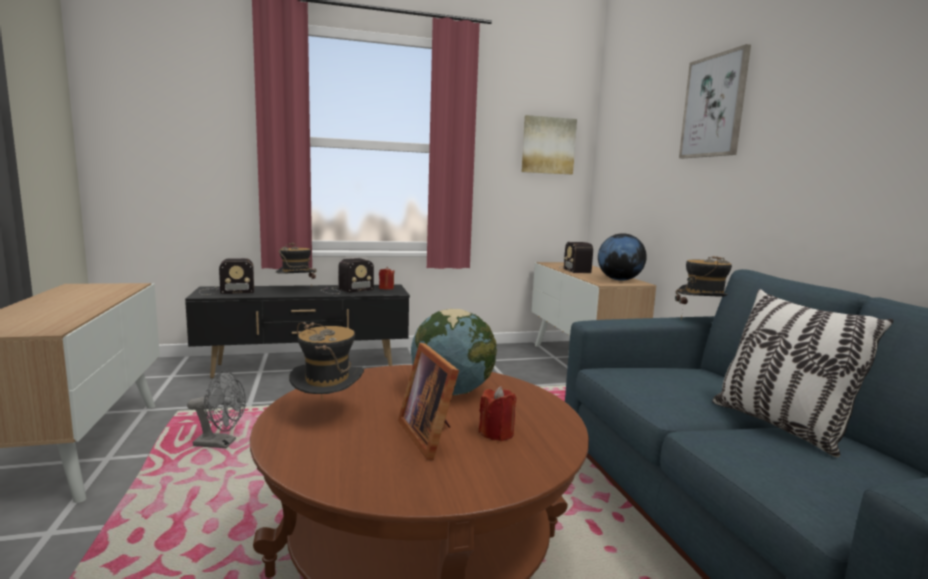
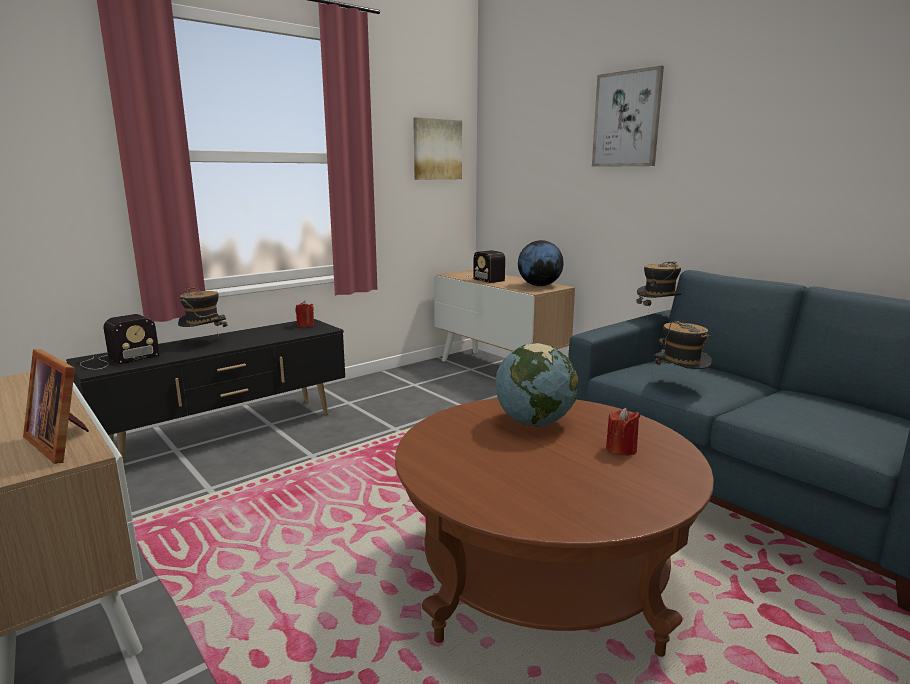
camera: 25 degrees left, 5 degrees up
(221, 443) = (231, 540): grey fan -> none
(328, 414) = (469, 470): hat -> hat (678, 386)
(345, 290) = (263, 334): radio -> none
(430, 435) = (577, 464): picture frame -> picture frame (63, 442)
(779, 426) = (771, 395): pillow -> none

